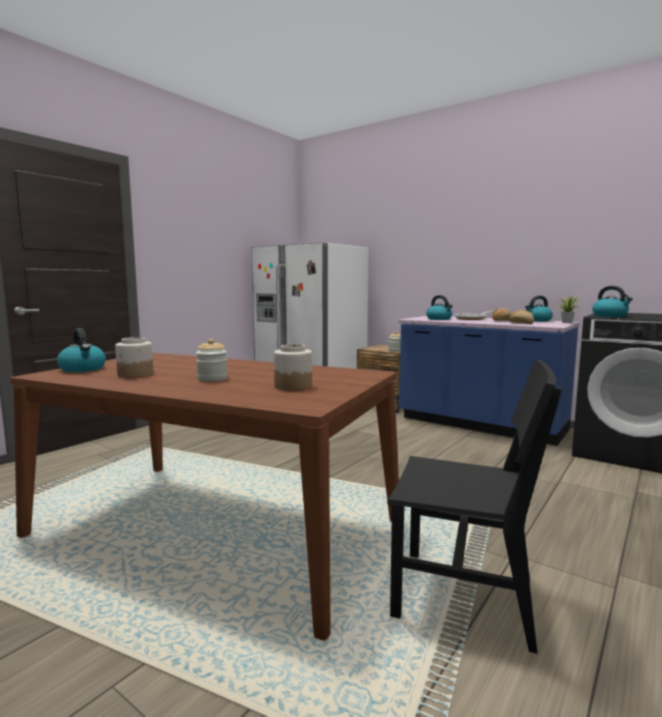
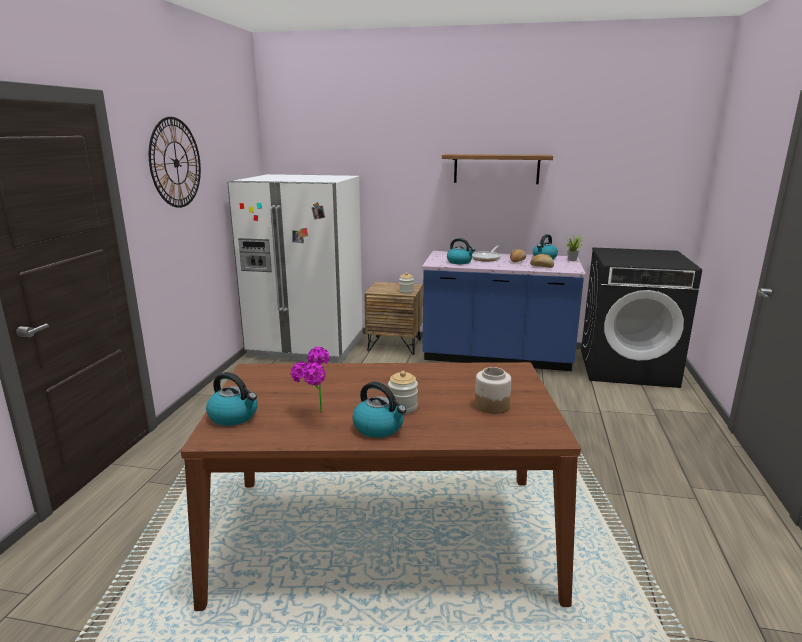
camera: 25 degrees left, 10 degrees up
(135, 374) = (314, 415): jar -> potted plant
(197, 222) = (176, 163): none -> wall clock
(464, 597) = (622, 537): black chair -> none
(491, 233) = (496, 169): none -> shelf
(610, 316) = (619, 261): kettle -> kettle (379, 427)

